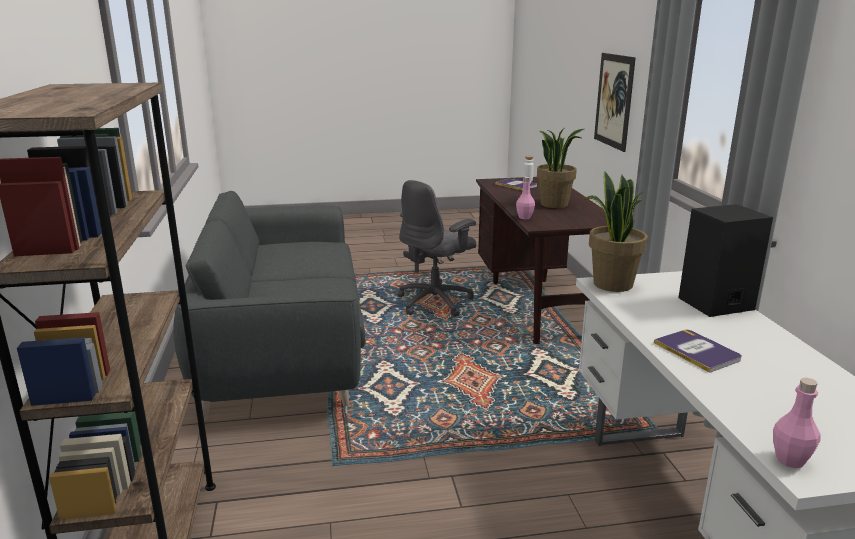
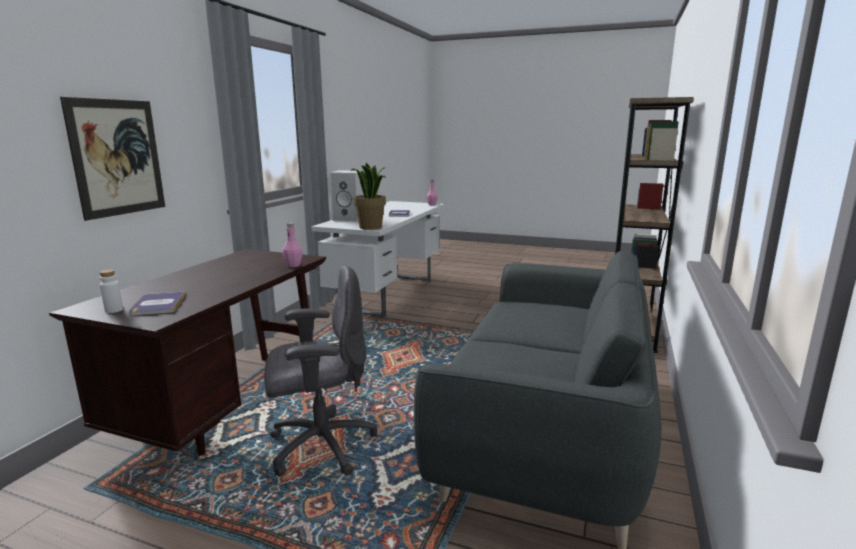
camera: 150 degrees left, 5 degrees down
(554, 204) = (224, 272): potted plant -> none
(715, 304) = (350, 219): black speaker -> white speaker

